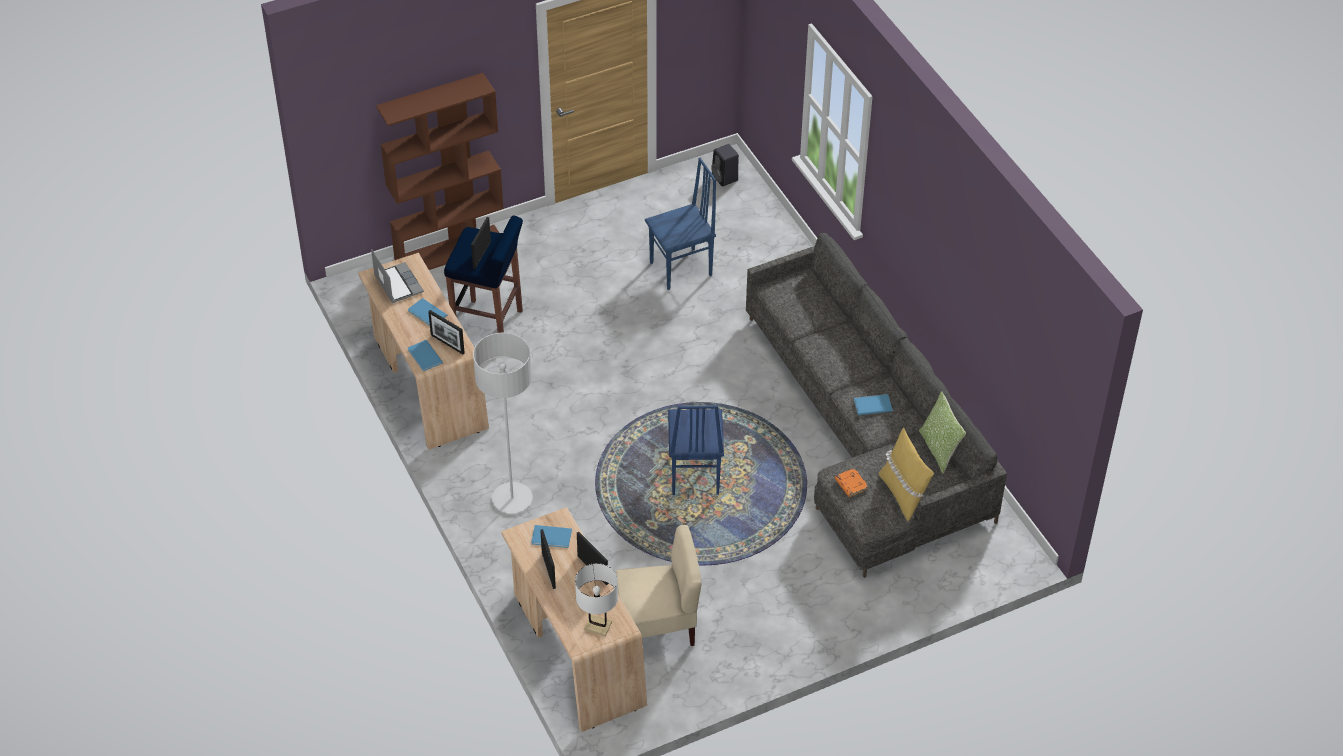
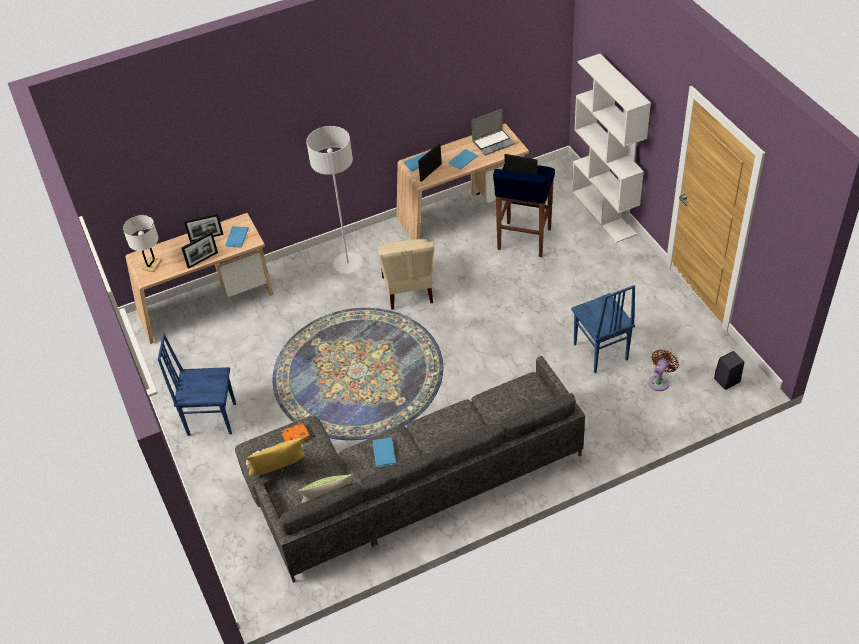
camera: 95 degrees right, 0 degrees up
(450, 250) = (604, 213): brown bookcase -> white bookcase
(657, 627) = (219, 348): beige chair -> beige chair (409, 290)
(693, 475) = (364, 366): blue chair -> blue chair (211, 418)
(724, 226) = (660, 381): none -> brown fan

